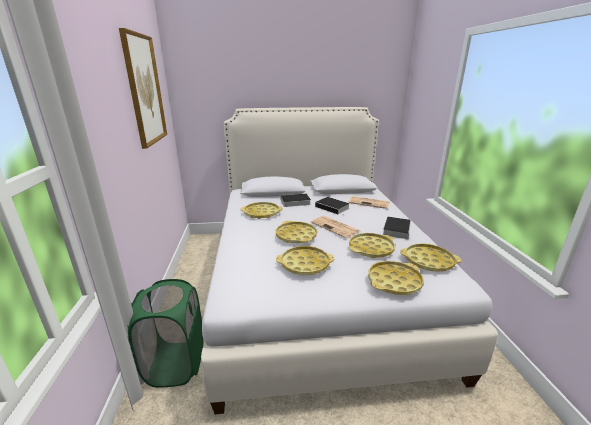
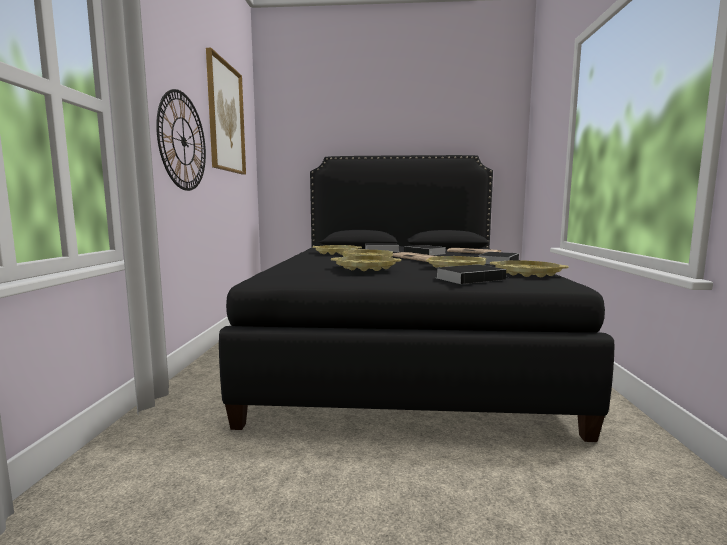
camera: 10 degrees right, 15 degrees down
(117, 144) = (183, 141): none -> wall clock
(176, 363) = (203, 391): green laundry basket -> none
(316, 285) = (400, 349): white bed -> black bed
(394, 282) = (471, 278): yellow tray -> book

